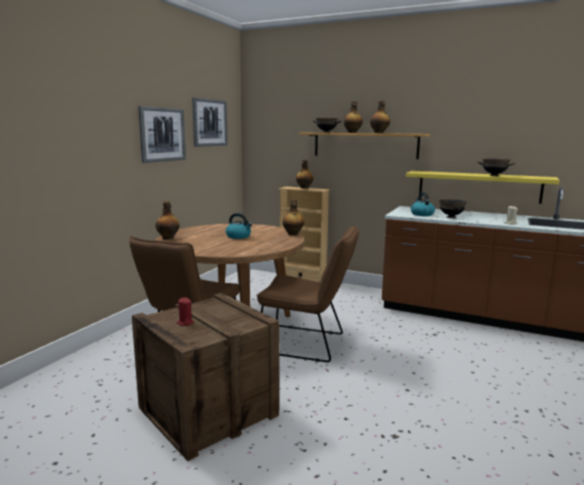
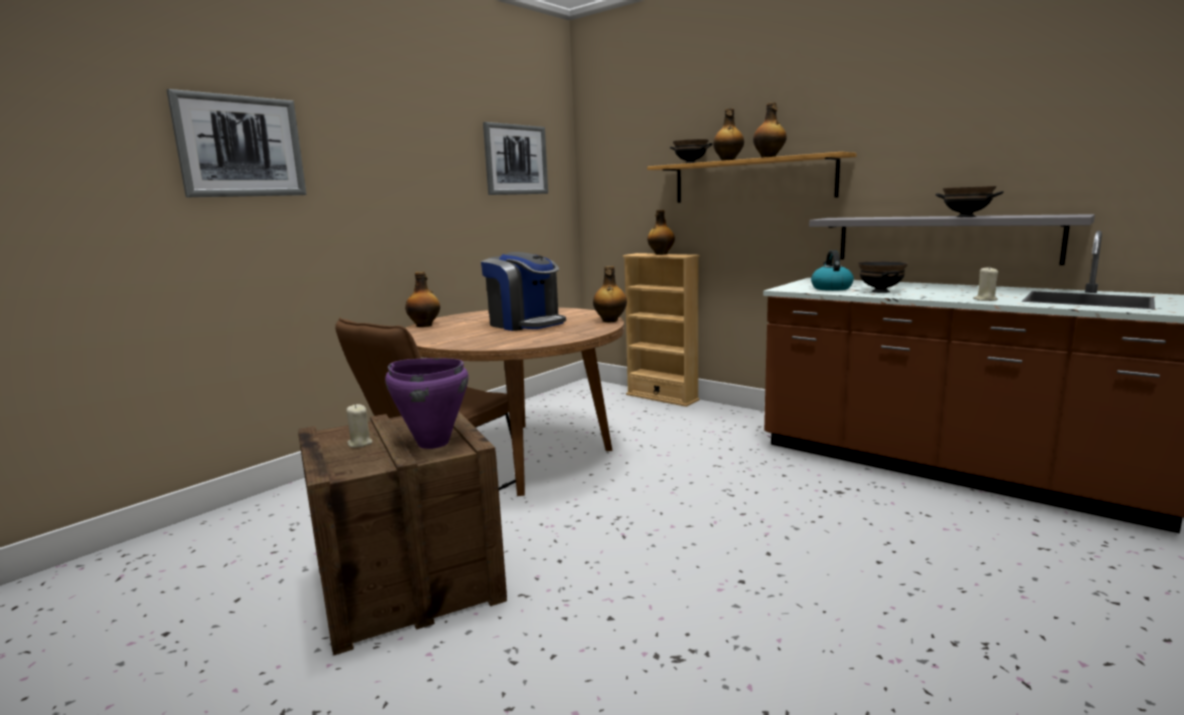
camera: 15 degrees right, 0 degrees up
(162, 134) = (431, 177): picture -> picture (241, 146)
(185, 323) = (360, 443): red candle -> beige candle
(234, 320) = (433, 443): none -> purple cooking pot
(239, 236) = (525, 324): kettle -> coffee machine
(307, 344) = (615, 493): brown chair -> none
(478, 186) = (943, 239): yellow shelf -> grey shelf

